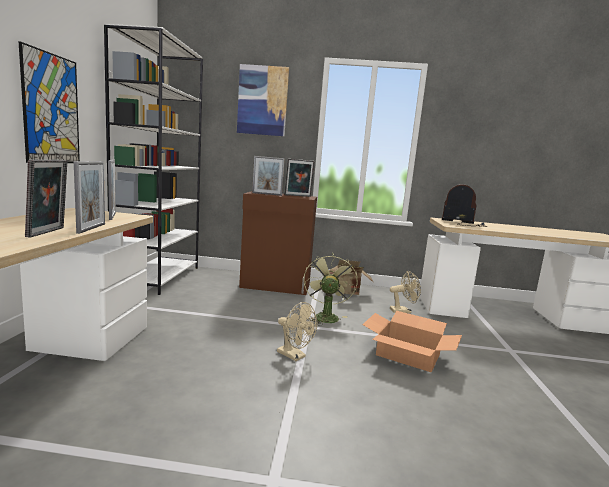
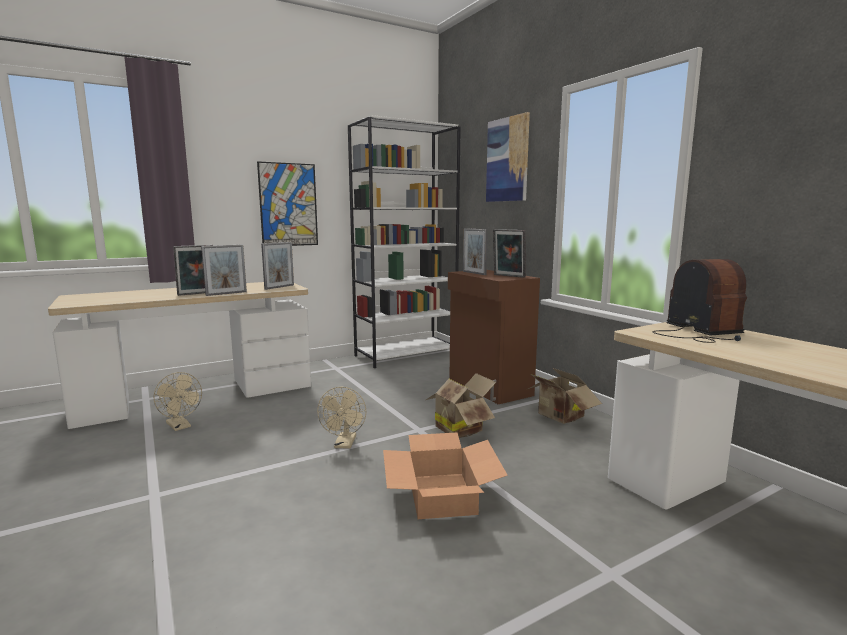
camera: 55 degrees right, 0 degrees up
(325, 316) = (460, 428): green fan -> cardboard box
(403, 311) = (578, 460): beige fan -> beige fan (180, 426)

